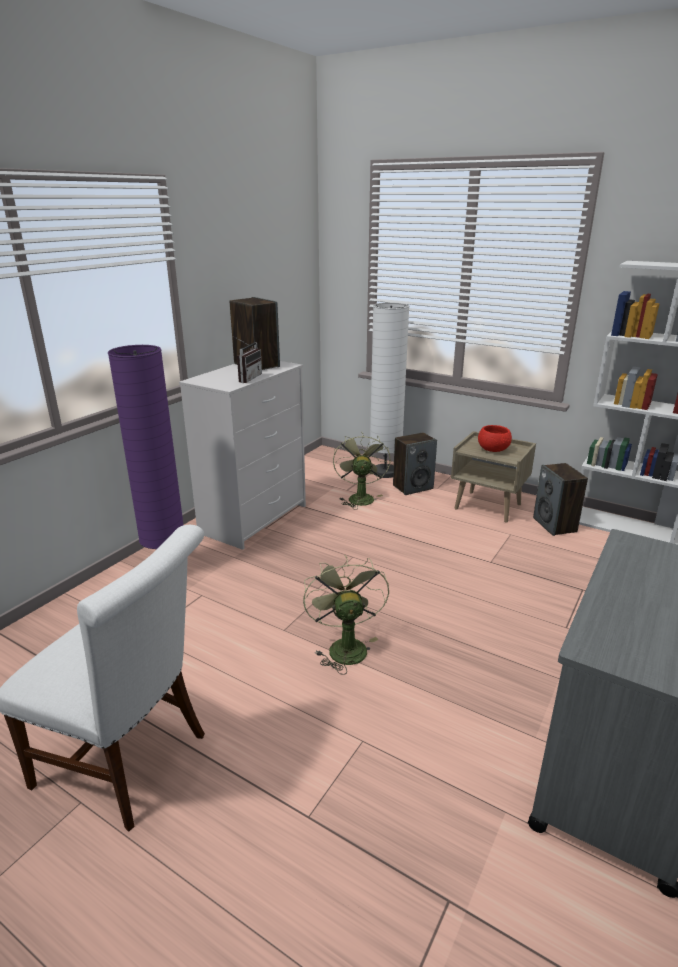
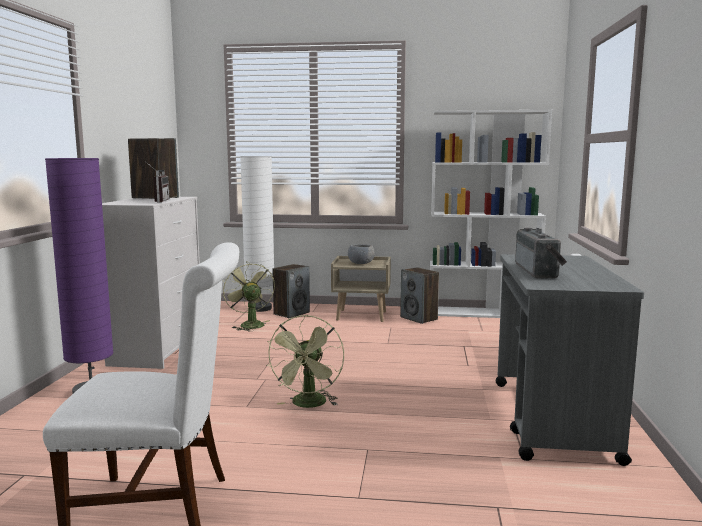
camera: 25 degrees left, 15 degrees down
(344, 646) = (308, 405): green fan -> green fan turned 135 degrees counterclockwise
(493, 449) = (361, 263): red bowl -> grey bowl
(626, 599) = (540, 271): none -> radio

